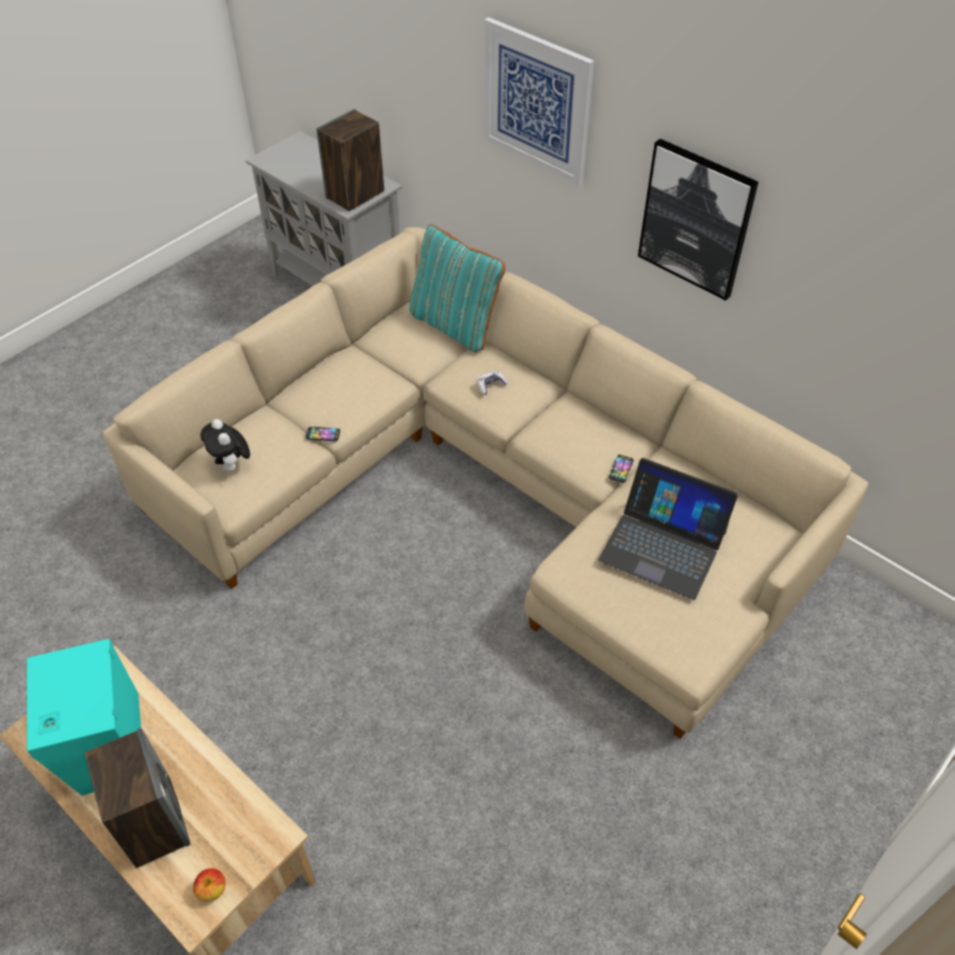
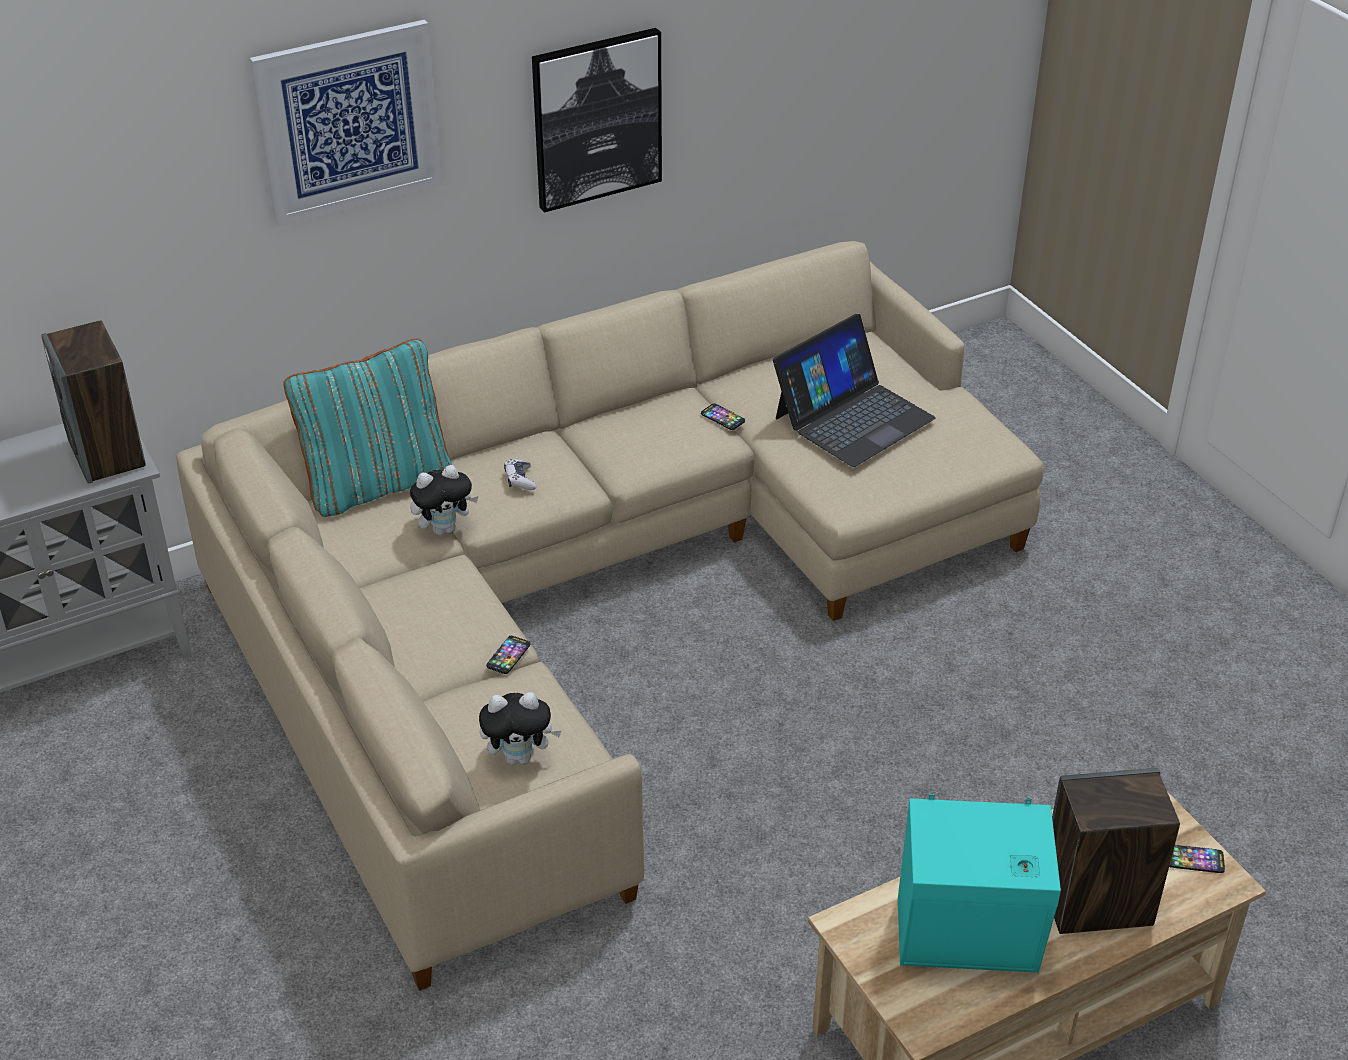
camera: 70 degrees left, 10 degrees down
(212, 890) = (1194, 859): apple -> phone
(430, 369) = (444, 529): none -> plush toy

